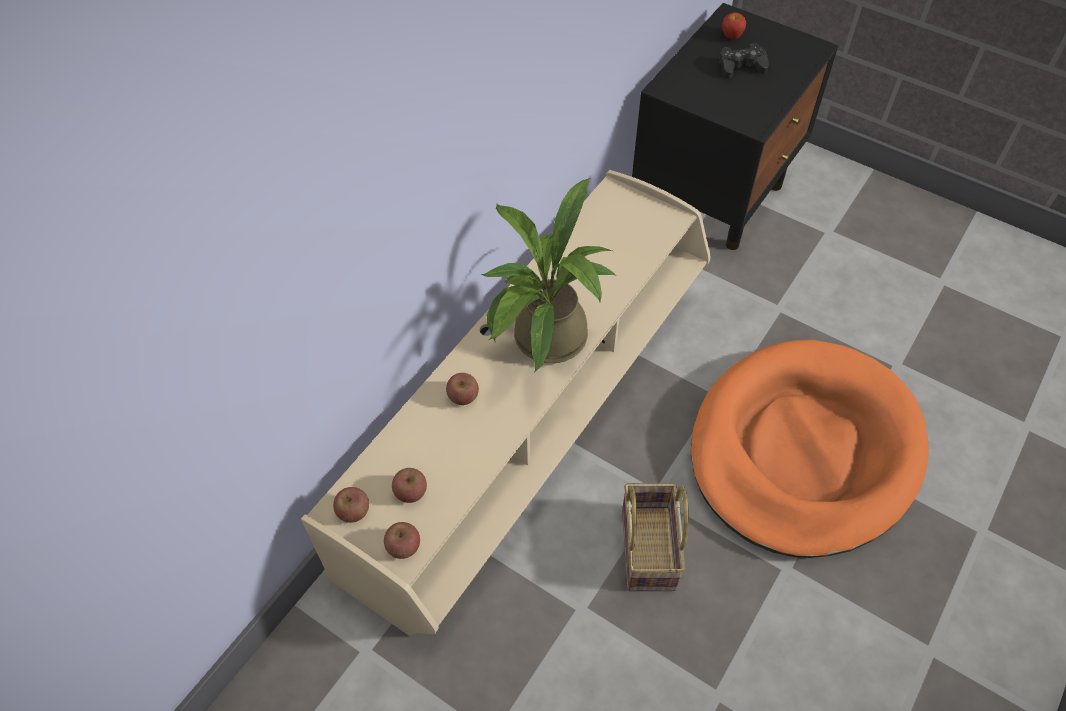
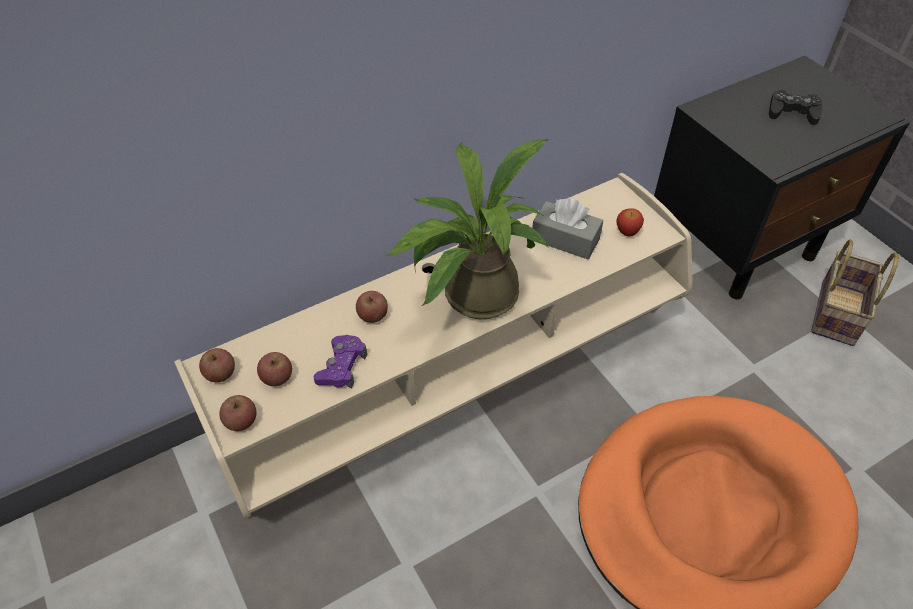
camera: 25 degrees right, 5 degrees down
(465, 457) = (341, 367): none -> purple game controller
(594, 255) = (565, 239): none -> grey tissue box
(650, 551) = (502, 541): basket -> basket (838, 315)
(731, 35) = (797, 84): apple -> apple (627, 231)

